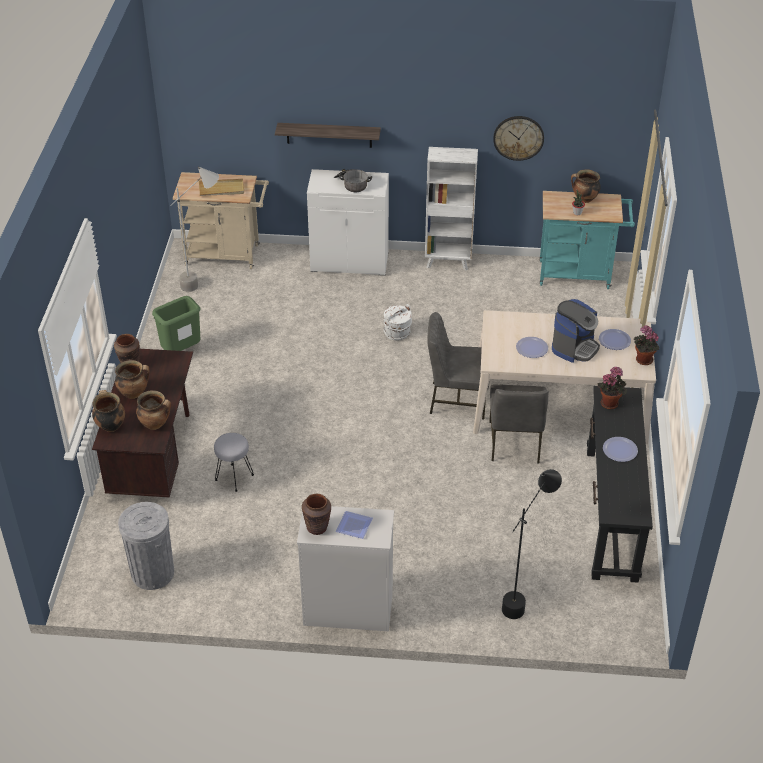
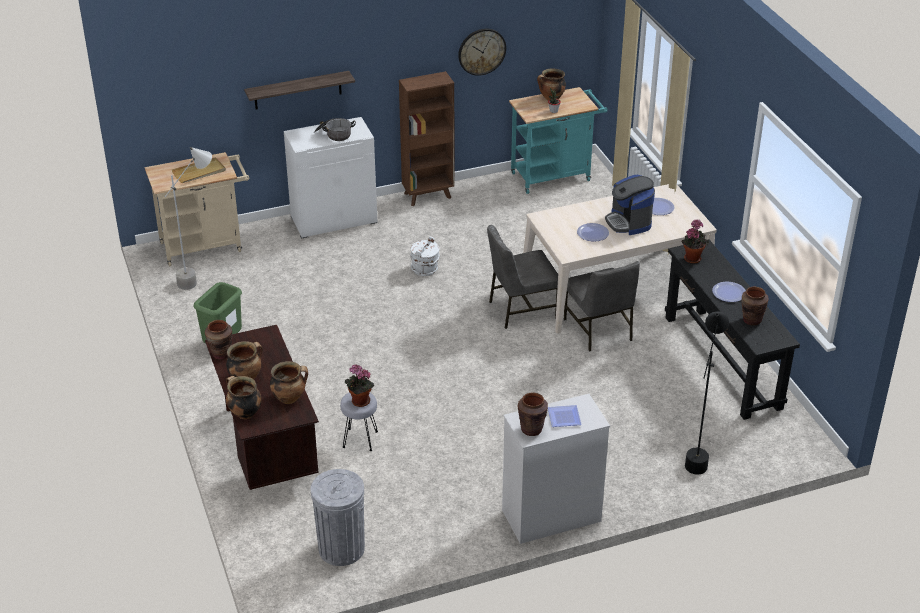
camera: 25 degrees left, 5 degrees down
(448, 261) = (428, 195): white bookcase -> brown bookcase
(574, 347) = (629, 222): coffee machine -> coffee machine turned 150 degrees clockwise
(622, 485) = (751, 320): none -> brown vase
(642, 360) = (693, 217): potted plant -> potted plant (359, 402)

